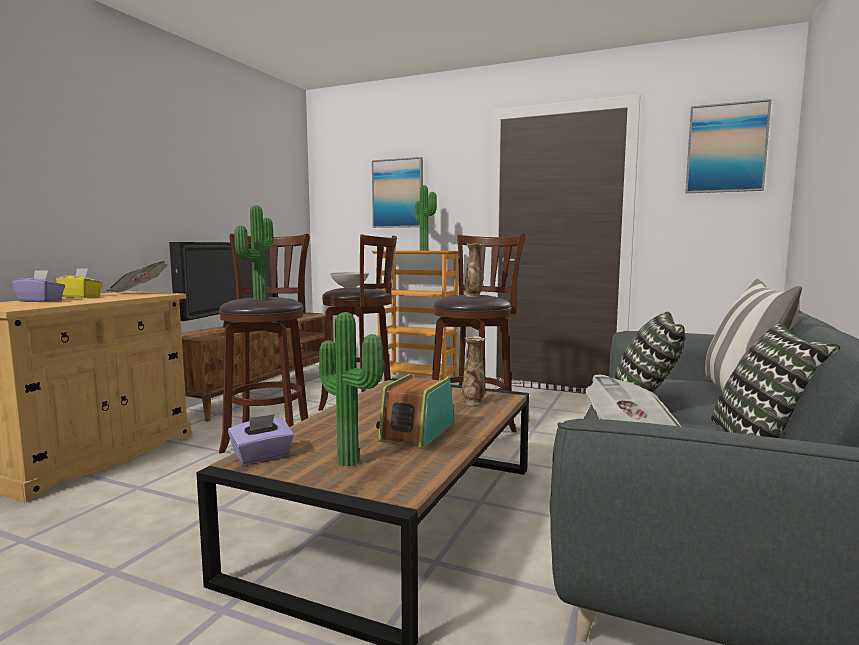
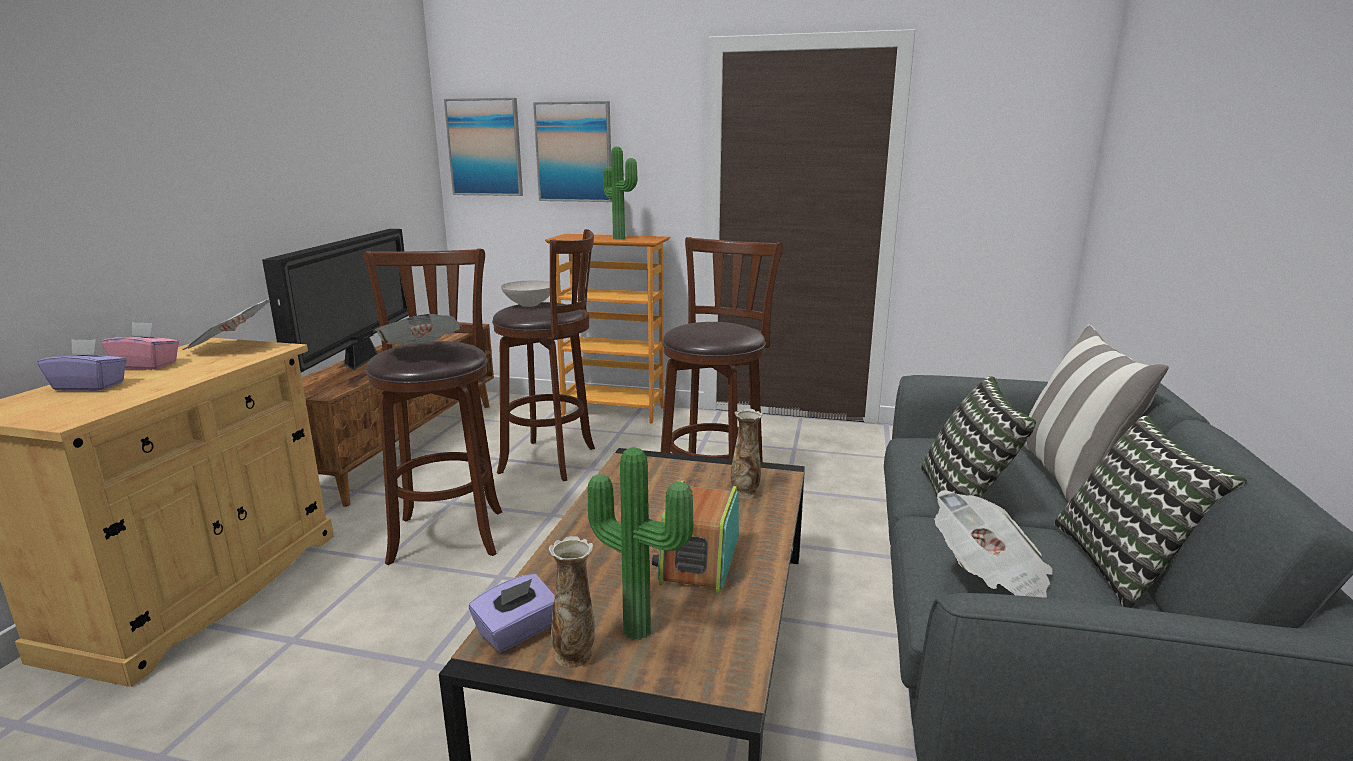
camera: 10 degrees left, 10 degrees up
(81, 296) = (147, 365): yellow tissue box -> pink tissue box
(257, 299) = (422, 352): potted plant -> newspaper
(473, 296) = (716, 329): vase -> vase (574, 655)
(726, 148) = (1020, 111): picture -> picture (485, 147)

